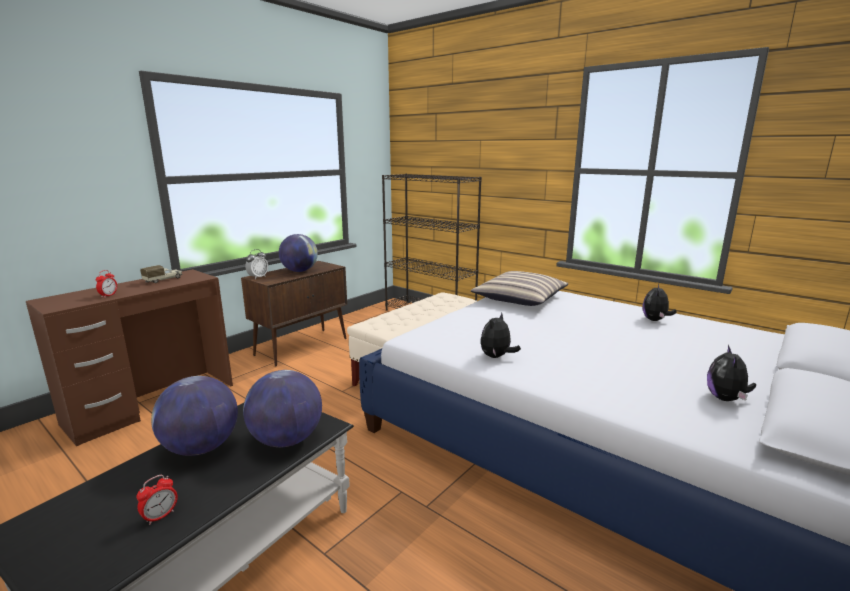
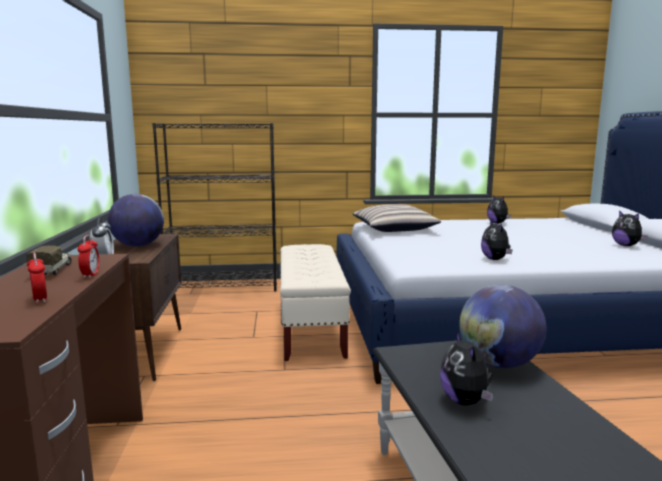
camera: 45 degrees left, 5 degrees down
(160, 516) = (589, 446): alarm clock -> alarm clock (90, 275)
(201, 448) = (465, 401): globe -> plush toy

